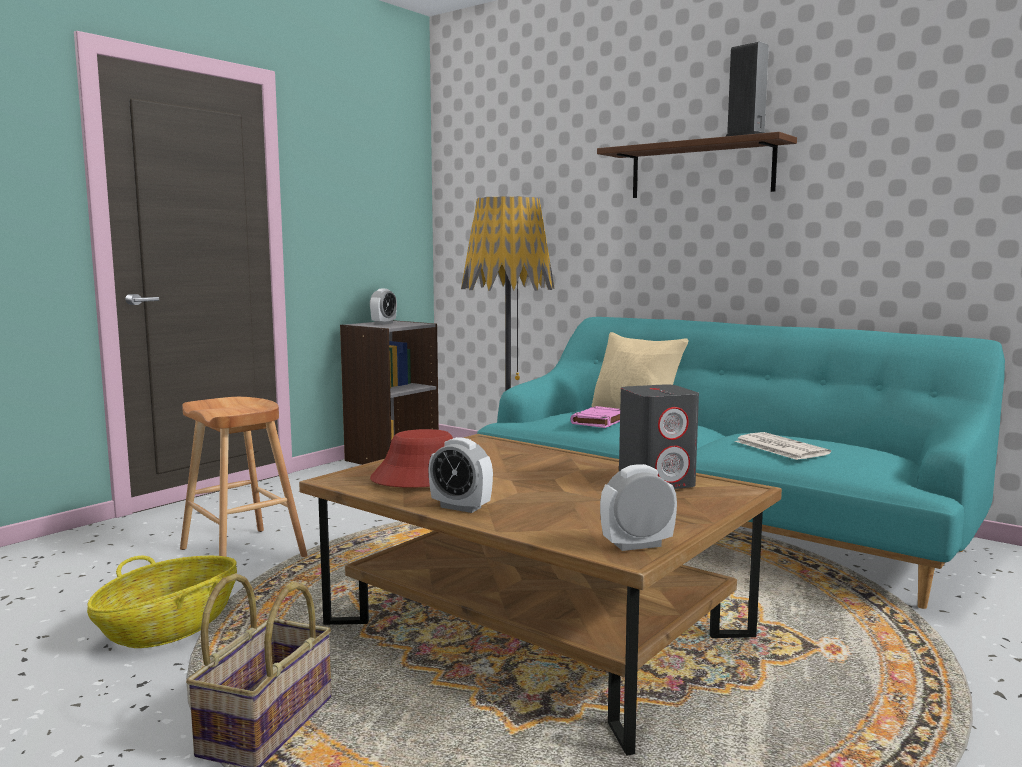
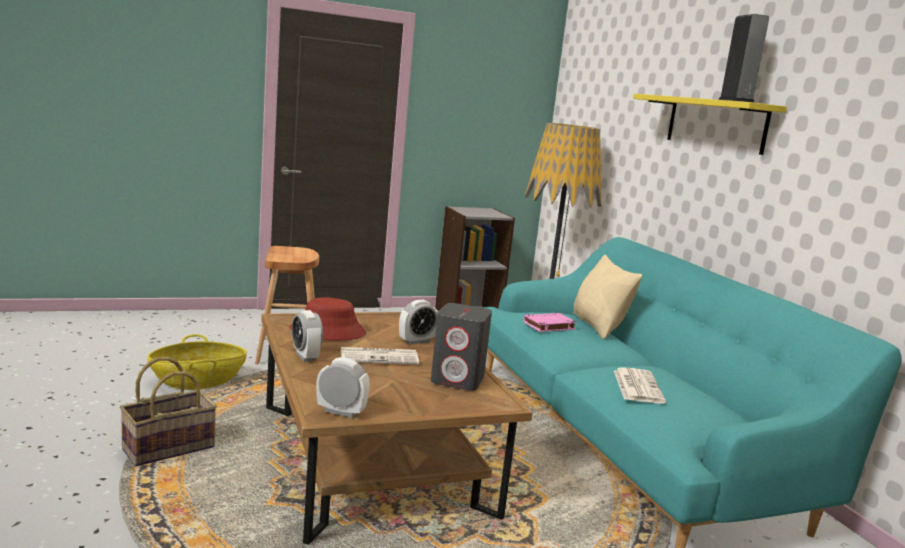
camera: 30 degrees right, 5 degrees up
(383, 323) = (476, 211): alarm clock -> alarm clock (417, 341)
(537, 485) = (380, 357): none -> newspaper
(701, 170) = (715, 124): brown shelf -> yellow shelf

